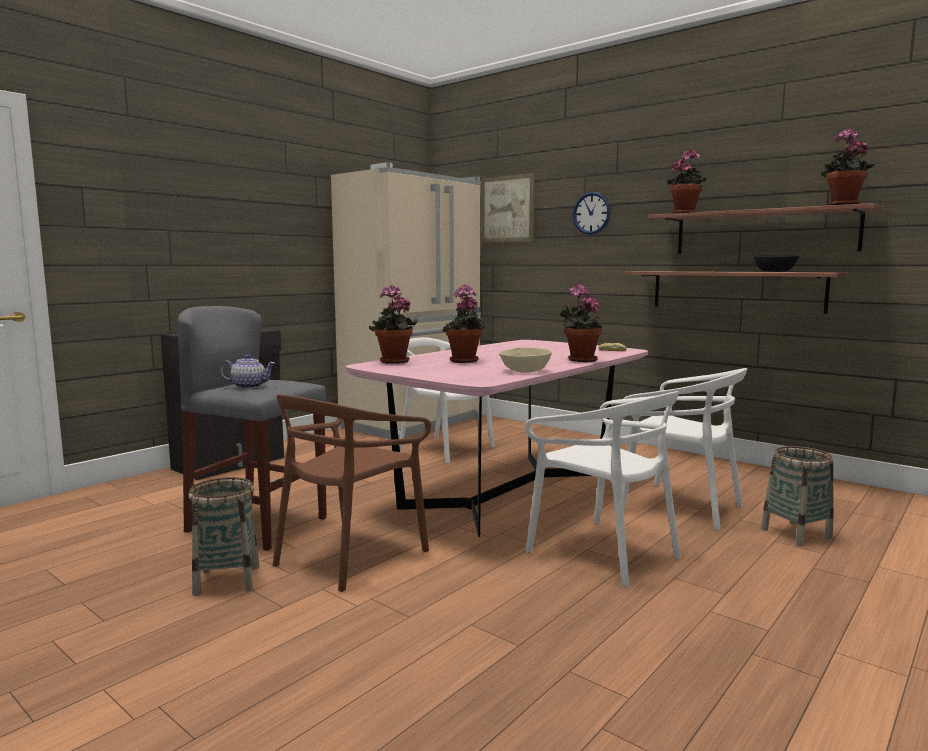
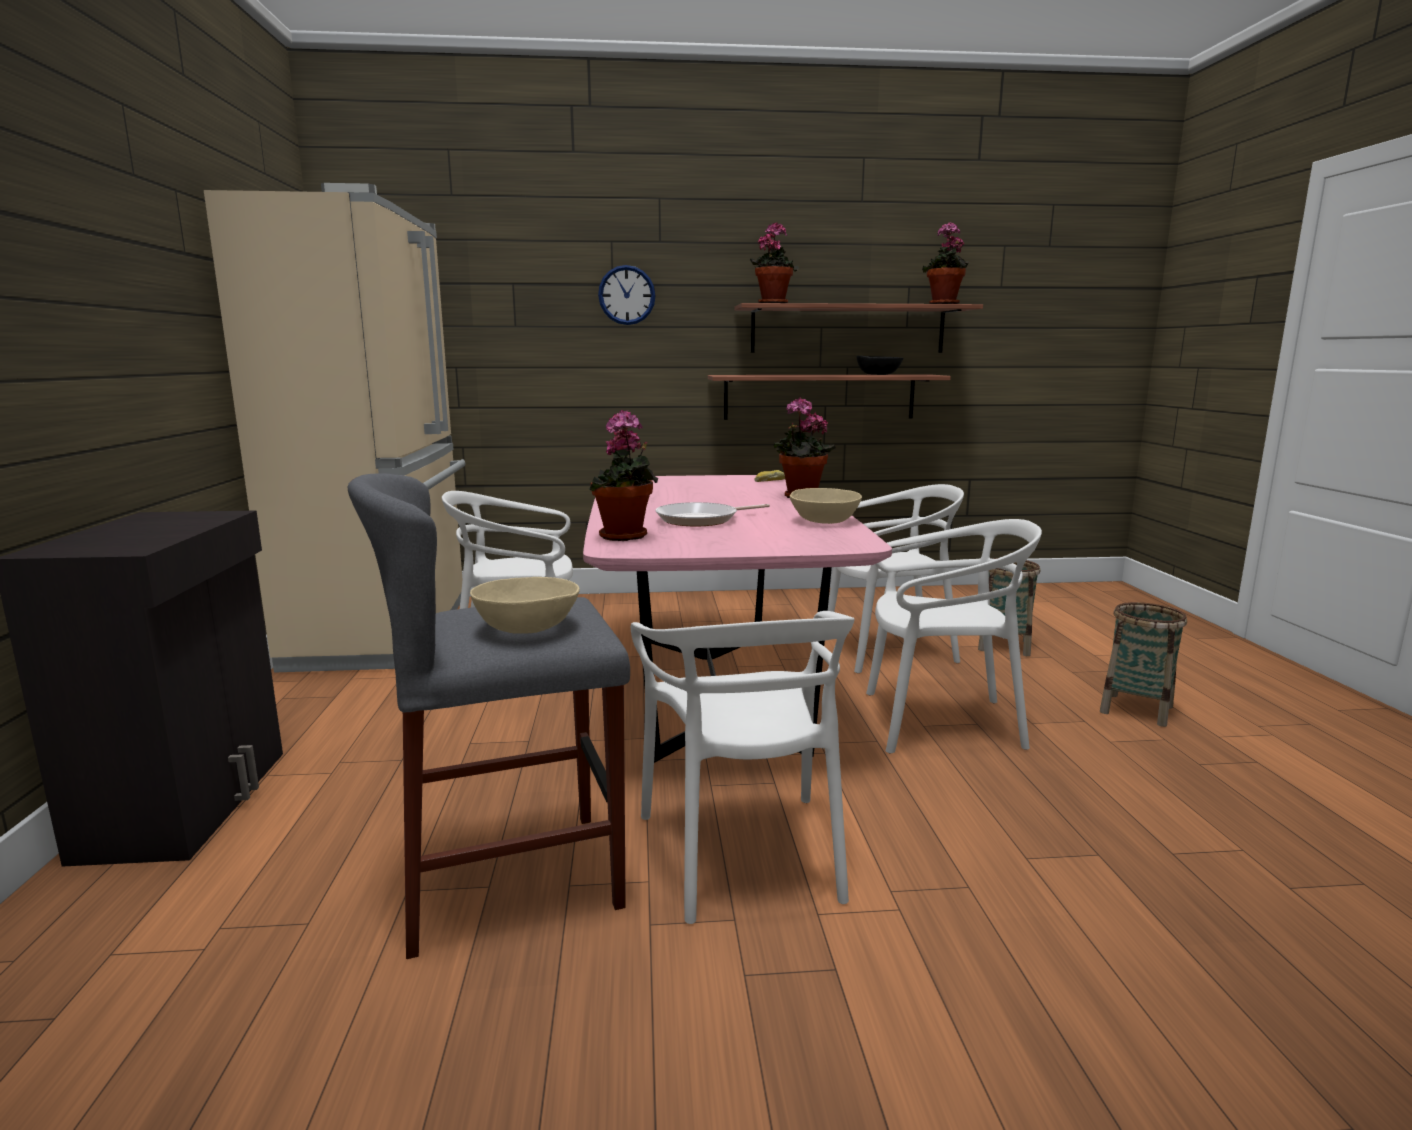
camera: 45 degrees left, 5 degrees up
(227, 580) = (679, 985): basket -> basket (1136, 709)
(249, 386) = (527, 627): teapot -> beige bowl
(350, 556) = (744, 853): brown chair -> white chair
(465, 361) = (701, 520): potted plant -> frying pan
(507, 209) = (480, 280): picture -> none

